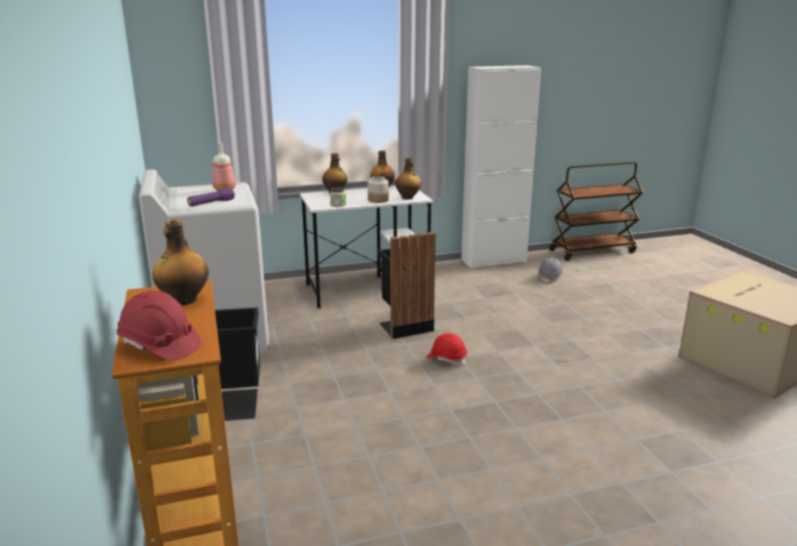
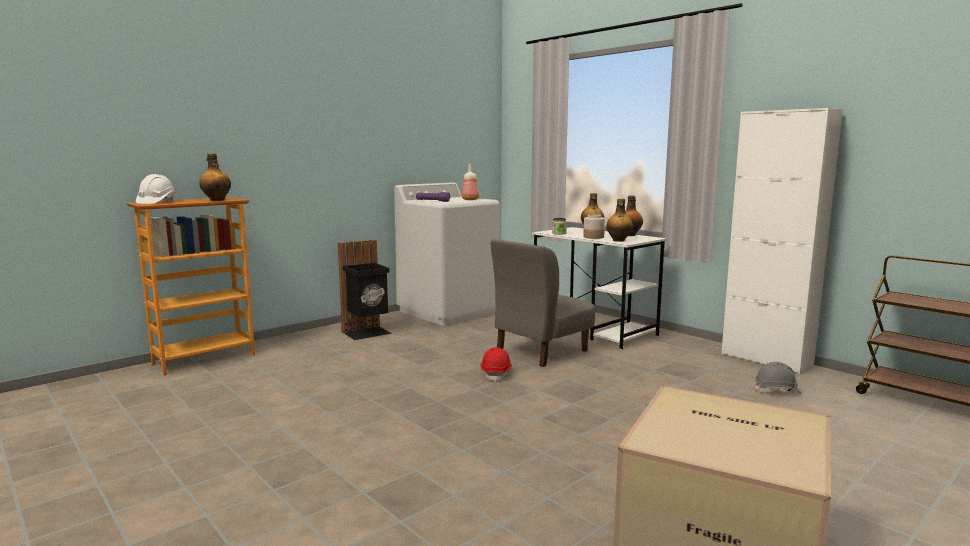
camera: 65 degrees right, 10 degrees down
(159, 346) = (156, 202): red hard hat -> white hard hat
(404, 326) = (540, 351): black trash can -> grey chair

